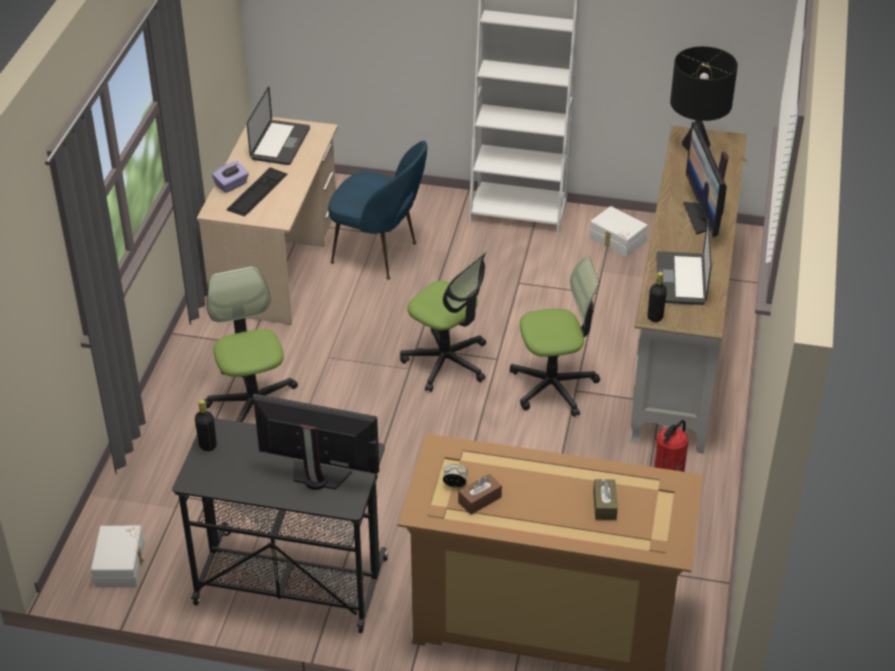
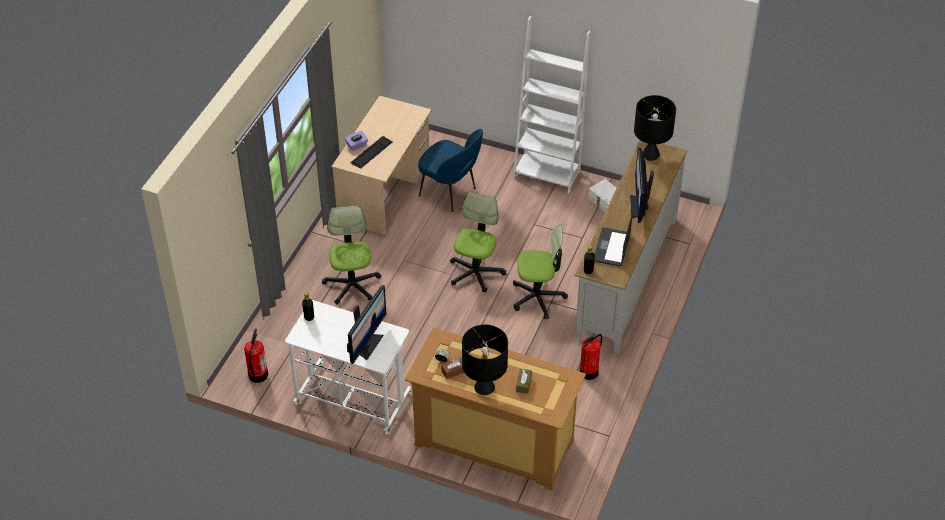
camera: 10 degrees right, 5 degrees up
(121, 564) = (258, 375): white storage box -> fire extinguisher
(280, 144) = (392, 119): laptop -> none
(290, 582) = (352, 399): black desk -> white desk
(318, 477) = (367, 345): monitor -> monitor turned 90 degrees clockwise
(446, 362) = (475, 273): office chair -> office chair turned 120 degrees counterclockwise
(540, 521) = (484, 388): none -> black table lamp

